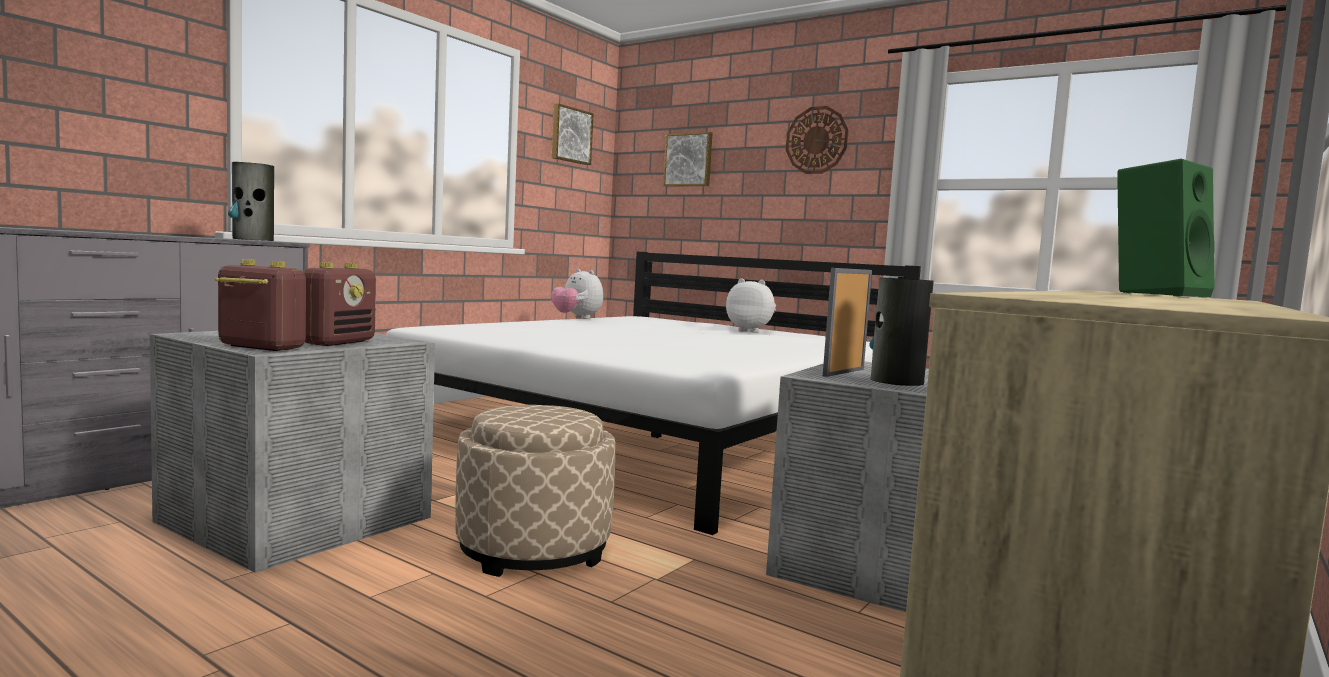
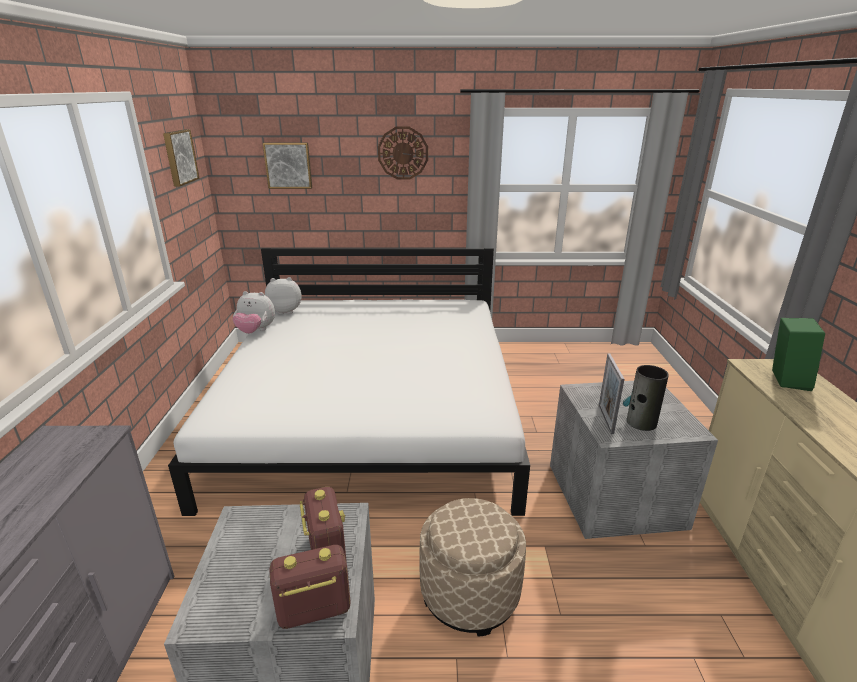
camera: 35 degrees left, 20 degrees up
(253, 240) = (83, 453): vase -> none
(750, 331) = (393, 311): plush toy -> plush toy (286, 311)

